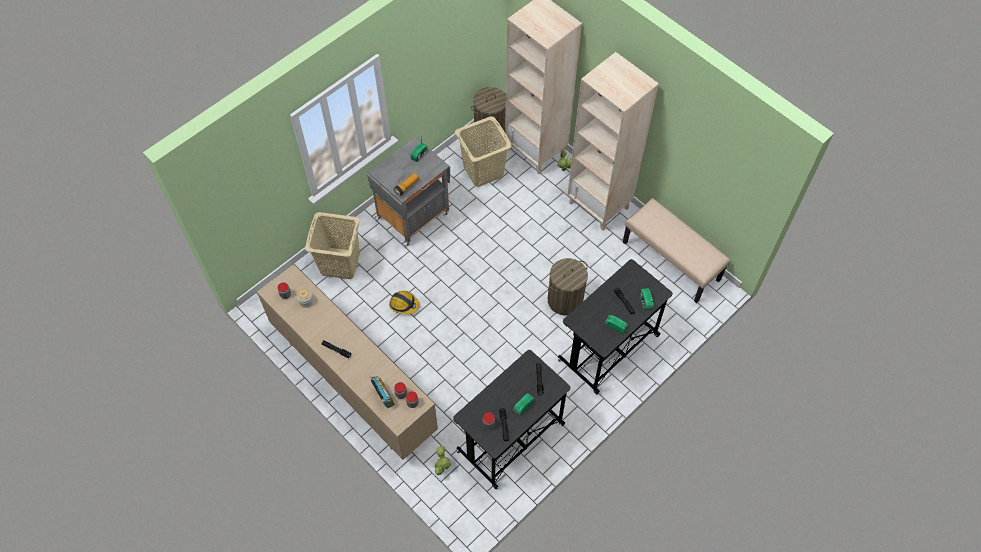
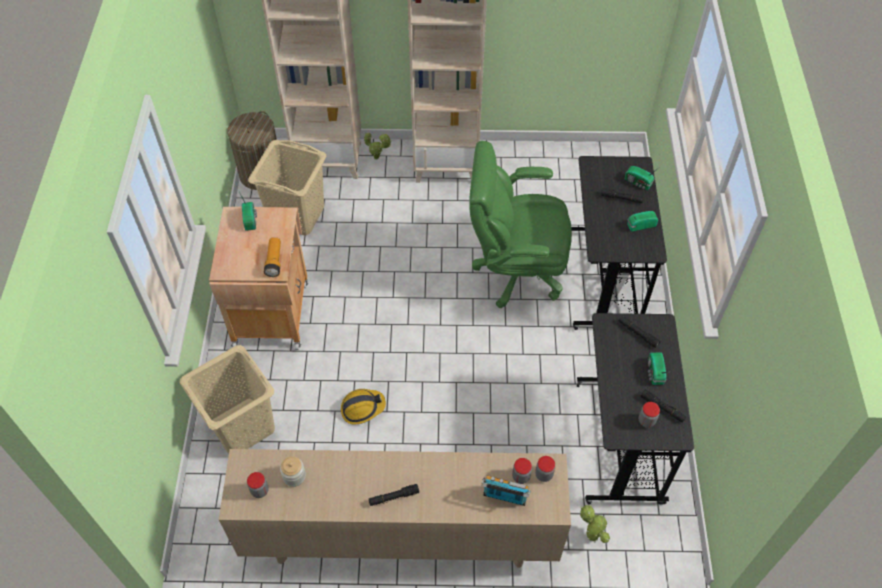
camera: 45 degrees left, 5 degrees down
(413, 215) = (271, 313): grey cart -> brown cart
(565, 300) = (515, 270): laundry basket -> green office chair
(671, 261) = (565, 163): beige bench -> none

